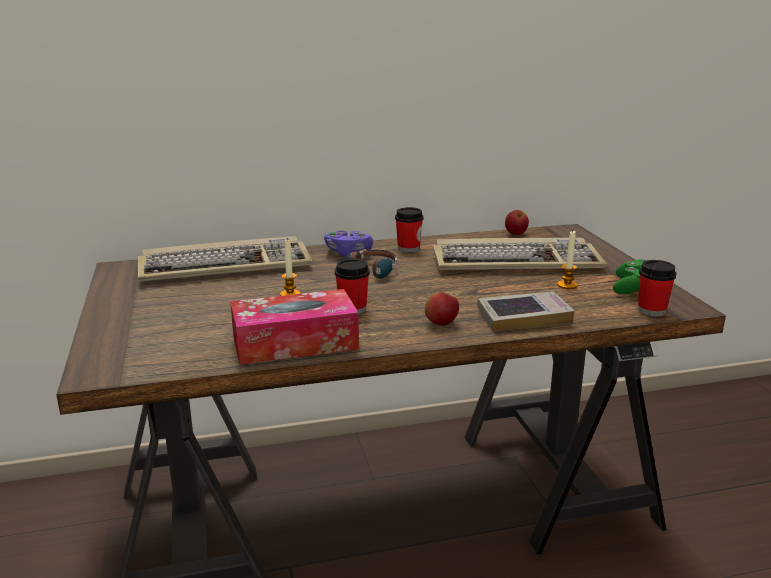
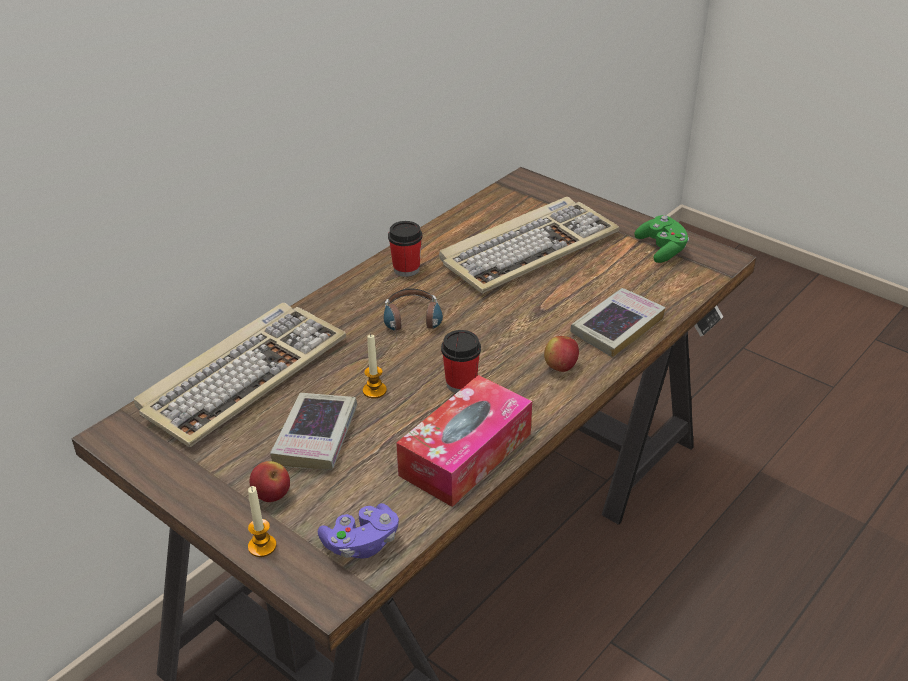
camera: 35 degrees left, 15 degrees up
(217, 303) = (316, 437): none -> book
(348, 252) = (351, 300): purple game controller -> purple game controller (361, 543)
(515, 234) = (483, 205): apple -> apple (272, 496)
(567, 285) = (607, 267): candle -> candle (262, 546)
(651, 310) = (702, 274): cup -> none

